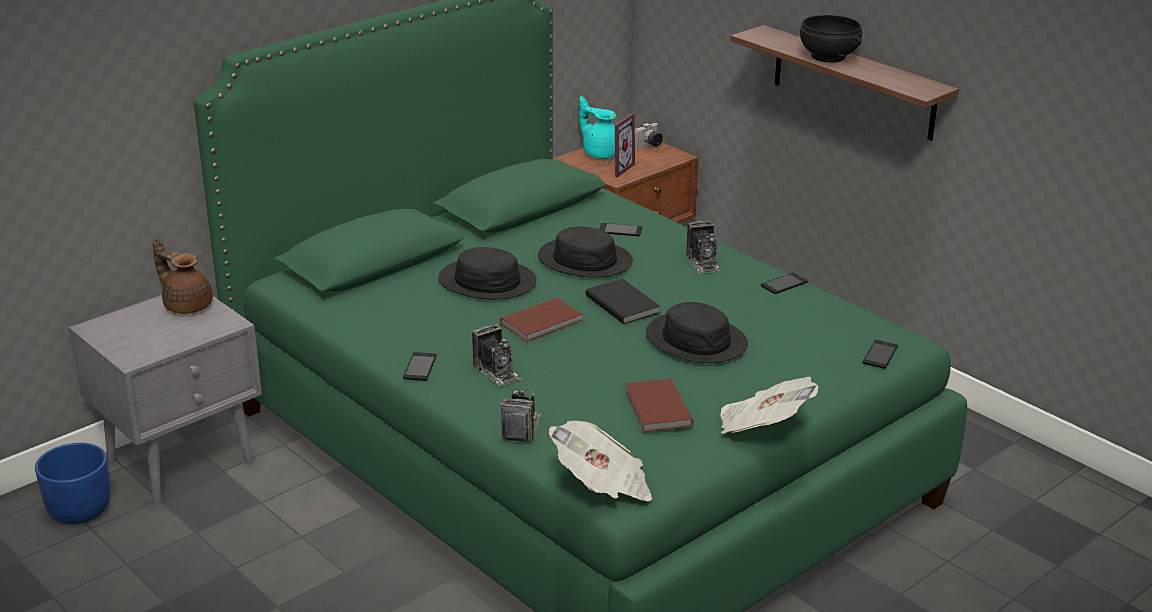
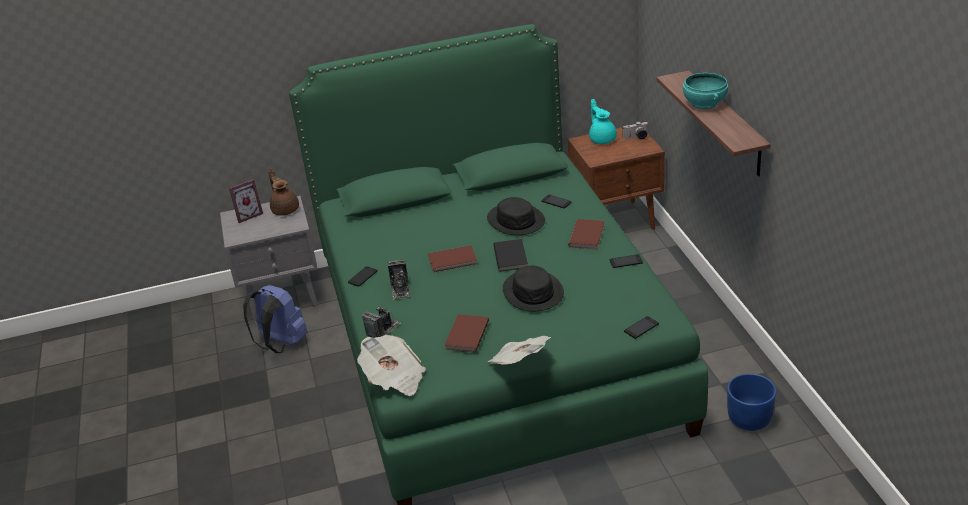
camera: 30 degrees right, 5 degrees up
(80, 510) = (216, 315): blue planter -> blue planter (749, 419)
(233, 527) = (280, 344): none -> blue backpack
(487, 281) = (446, 225): black hat -> none
(616, 168) = (602, 152): picture frame -> picture frame (248, 215)
(703, 262) = (588, 235): camera -> brown book
(827, 57) = (704, 104): black bowl -> turquoise bowl

